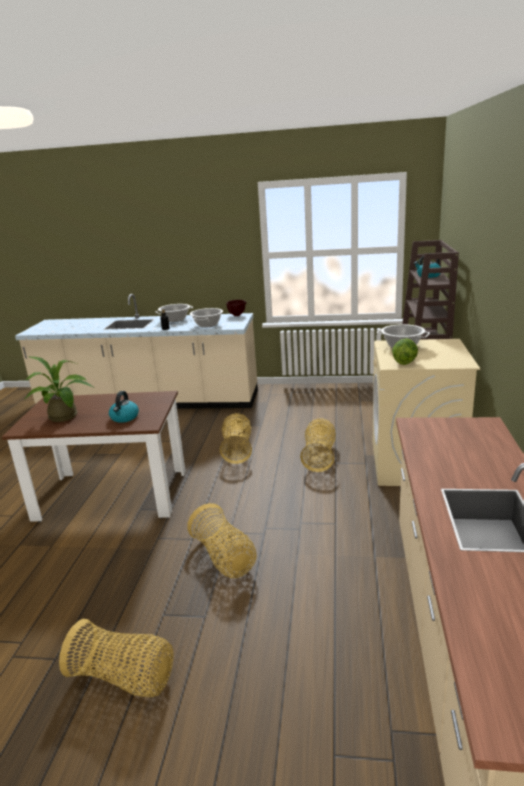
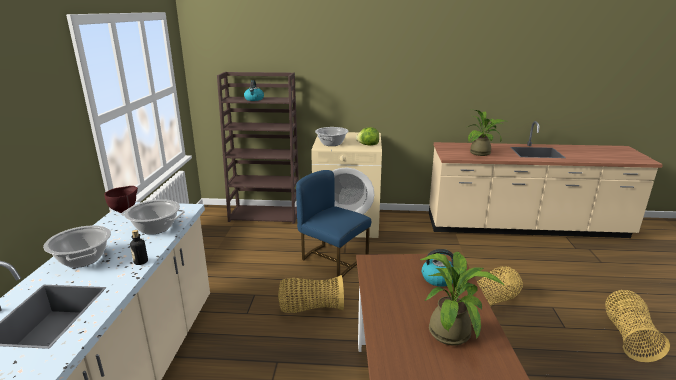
camera: 95 degrees left, 0 degrees up
(319, 456) = (332, 260): basket -> blue chair
(448, 453) = (482, 153): none -> potted plant

